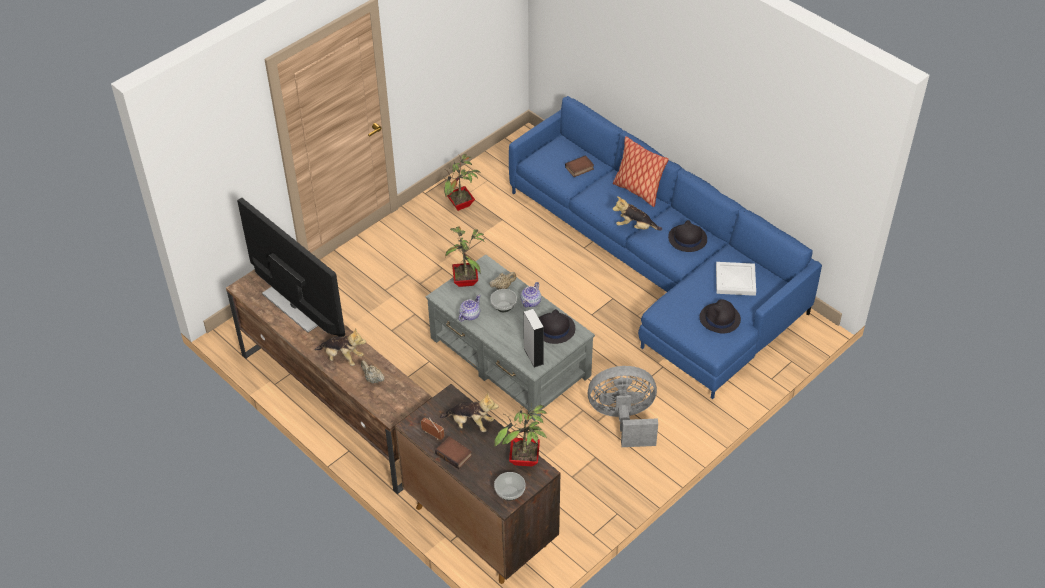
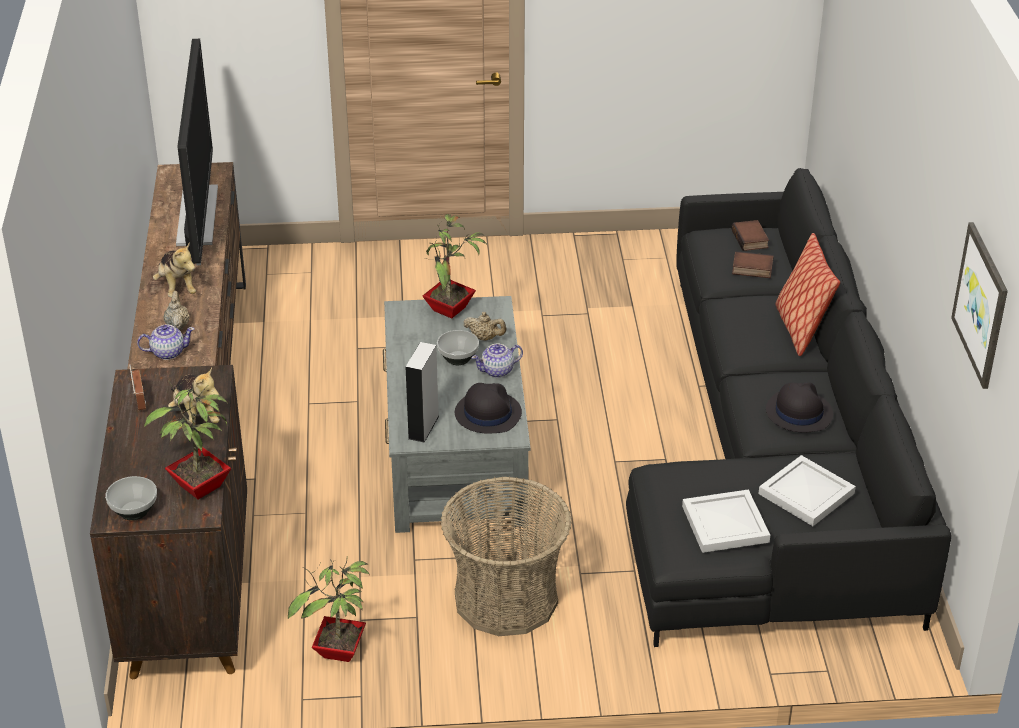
camera: 40 degrees right, 10 degrees down
(454, 454) = (133, 435): book -> book (751, 239)
(461, 205) = (600, 267): potted plant -> potted plant (339, 653)
(469, 315) = (406, 345): teapot -> teapot (167, 352)
(624, 420) = (505, 598): grey fan -> basket
(635, 227) = (744, 365): plush toy -> none
(659, 268) = (772, 460): blue sofa -> black sofa
(720, 319) = (724, 525): black hat -> white tray
(818, 148) = (982, 304): none -> picture

